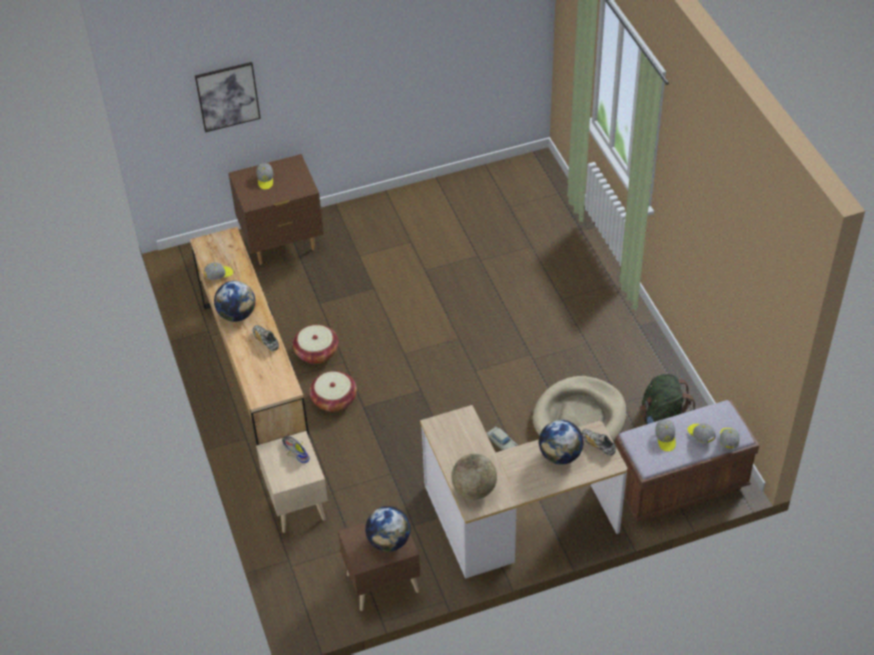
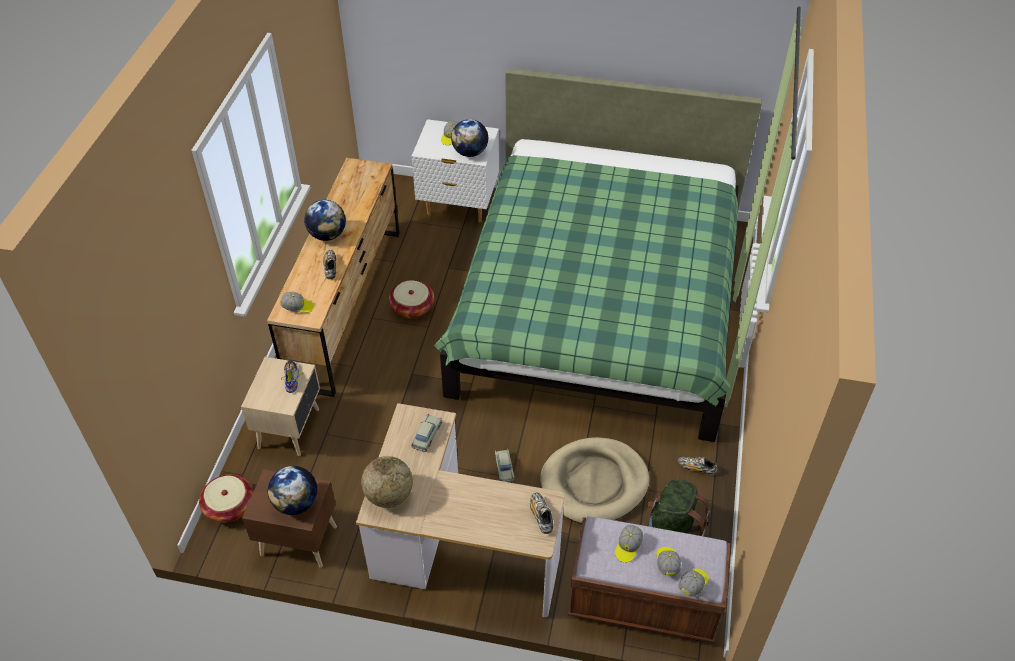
camera: 30 degrees right, 0 degrees up
(219, 275) = (342, 196): cap -> cap (297, 307)
(227, 96) = (436, 42): picture -> none
(282, 244) = (458, 206): brown nightstand -> white nightstand
(334, 399) = (393, 355): basket -> basket (229, 506)
(464, 432) = (426, 435): none -> beige toy car
(474, 276) = (598, 305): none -> green bed
(560, 455) = (496, 506): globe -> globe (470, 152)
(647, 368) = (696, 468): none -> shoe

